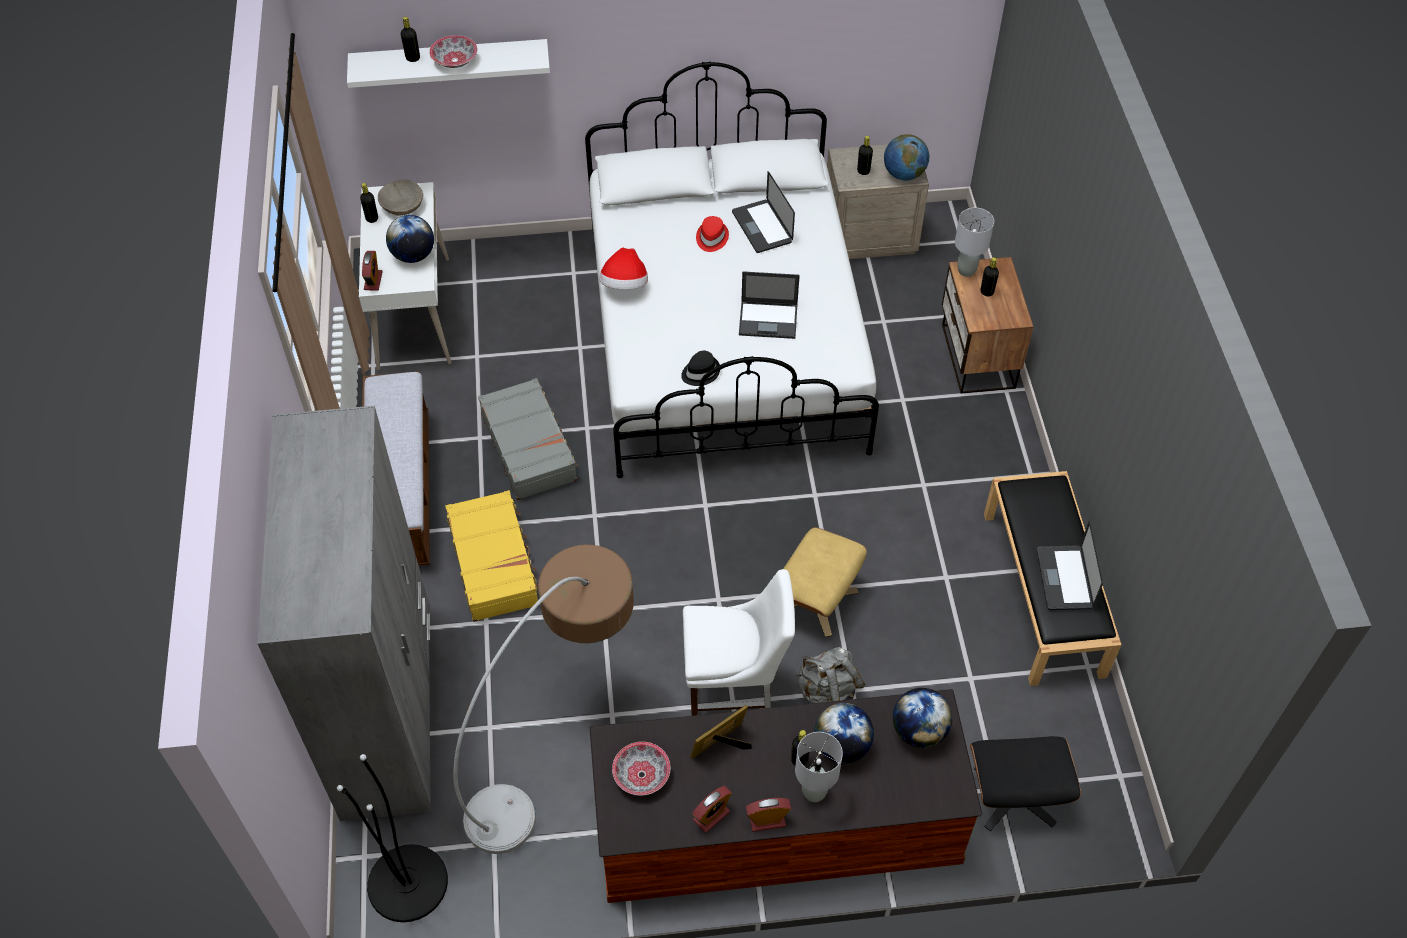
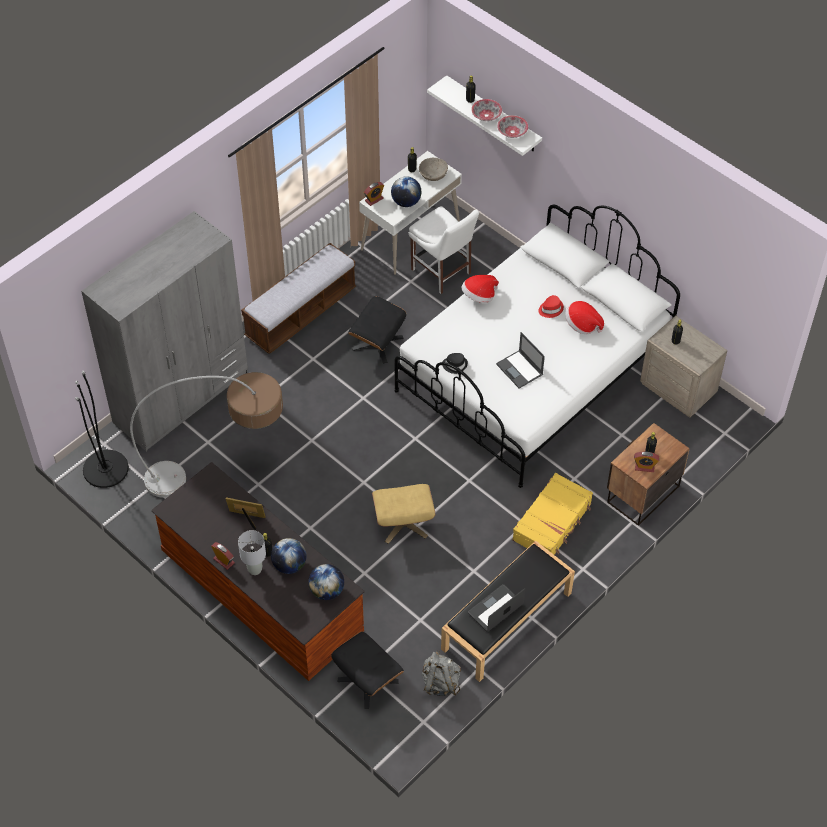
camera: 50 degrees right, 0 degrees up
(494, 563) = (296, 379): yellow suitcase -> yellow suitcase (552, 522)
(529, 447) = (377, 343): grey suitcase -> black ottoman
(641, 774) = (204, 497): bowl -> bowl (512, 132)
(711, 816) = (207, 538): alarm clock -> alarm clock (644, 467)
(735, 693) = (316, 525): white chair -> white chair (442, 273)
(762, 227) = (582, 324): laptop -> hat
(827, 692) = (353, 563): grey backpack -> grey backpack (440, 682)
(904, 174) = (694, 360): globe -> none
(966, 270) = (655, 434): grey table lamp -> none

